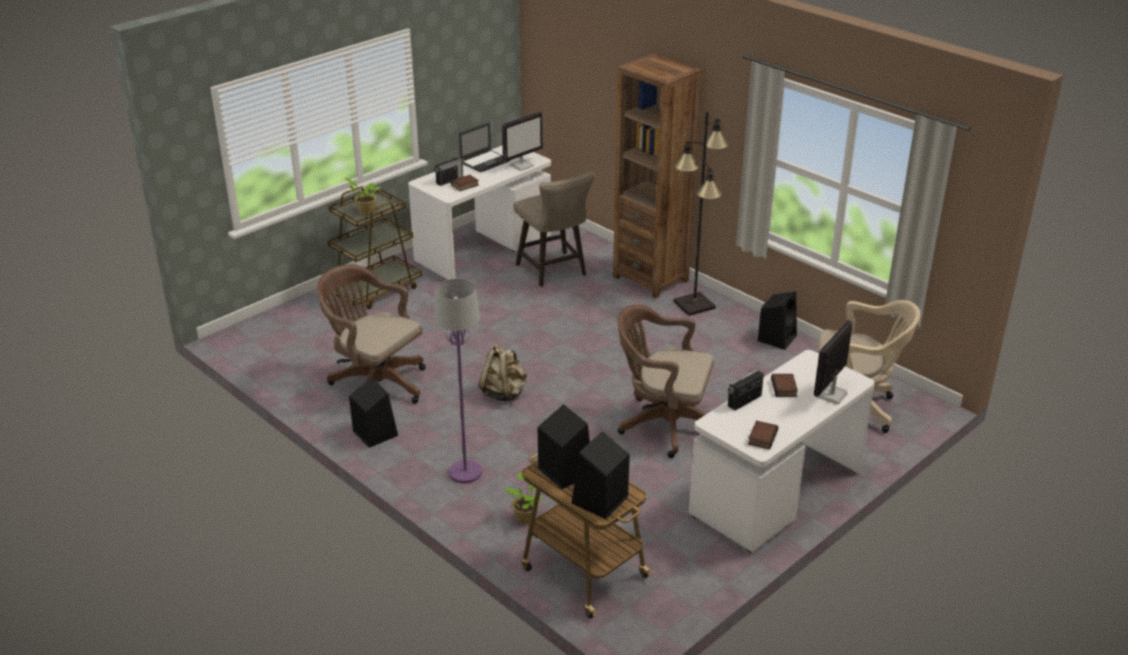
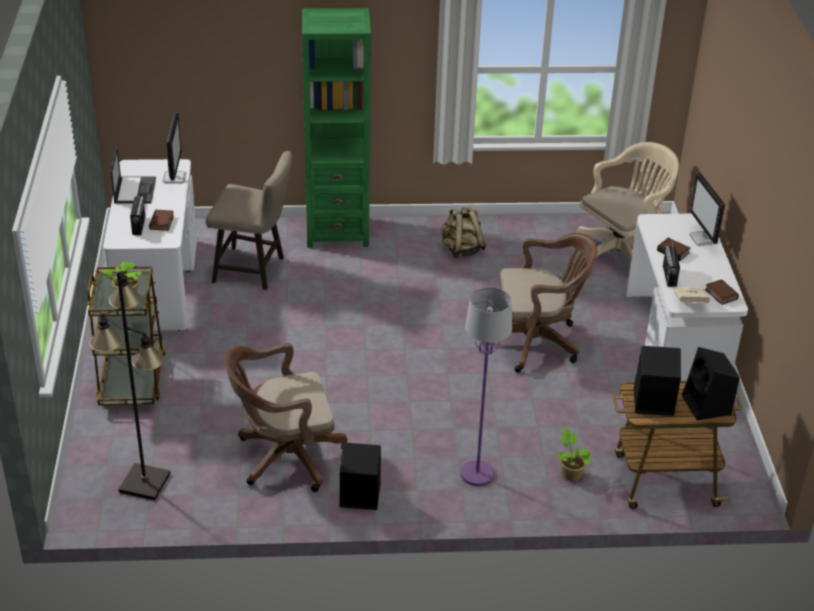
camera: 50 degrees left, 5 degrees up
(504, 393) = (394, 395): beige backpack -> beige backpack (461, 249)
(650, 278) = (337, 232): brown bookcase -> green bookcase
(663, 424) = (537, 342): brown office chair -> brown office chair turned 150 degrees counterclockwise
(695, 305) = (404, 235): black floor lamp -> black floor lamp (145, 482)
(722, 427) = (690, 303): none -> beige book
(777, 337) = (498, 228): black speaker -> none

